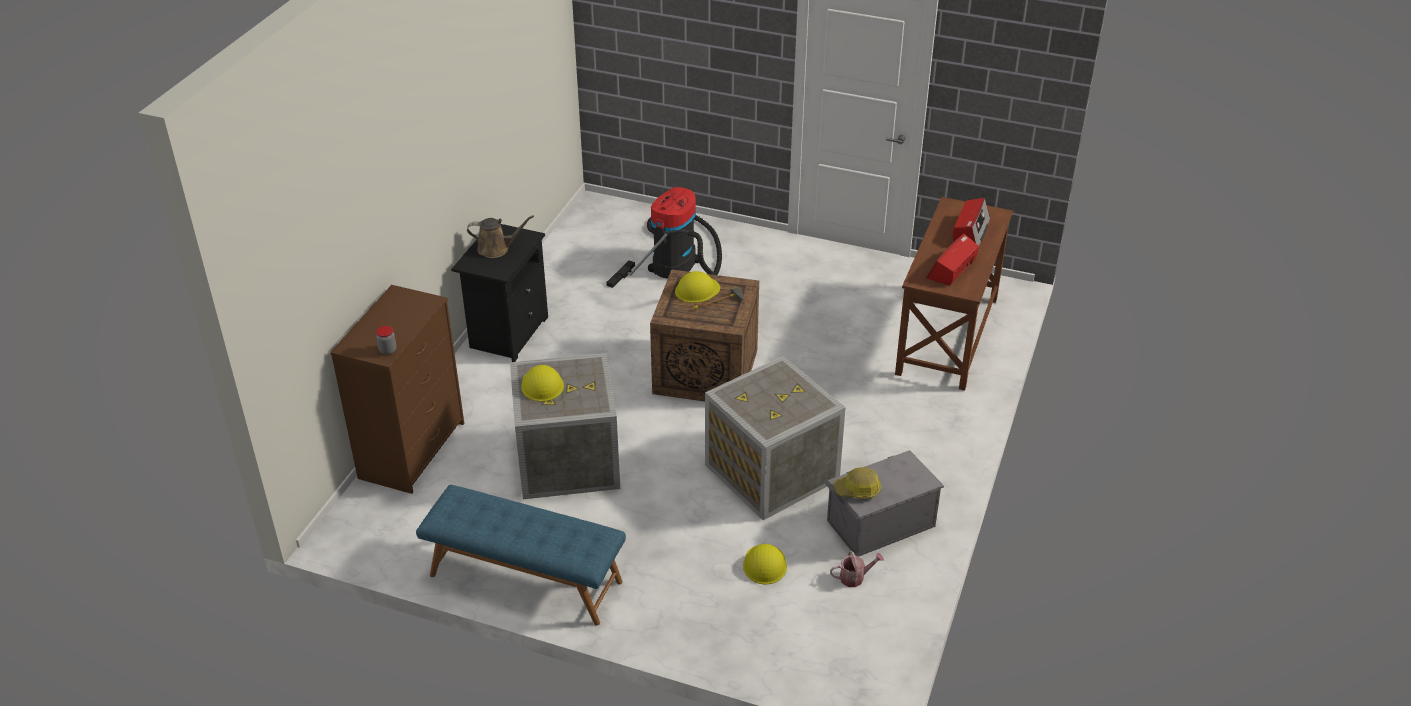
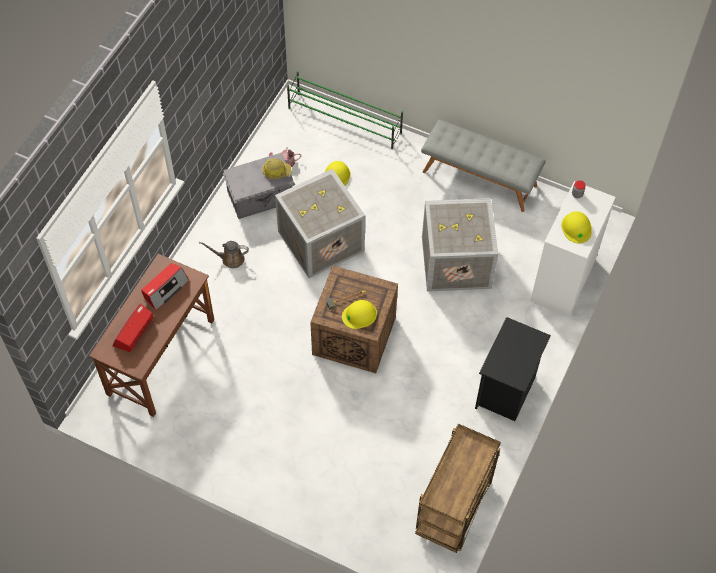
camera: 175 degrees left, 20 degrees up
(412, 449) = (563, 281): brown dresser -> white dresser
(496, 249) = (517, 355): brown watering can -> brown watering can (230, 259)
(525, 579) = (480, 178): blue bench -> grey bench
(542, 385) = (474, 230): yellow hard hat -> yellow hard hat (576, 227)
(575, 240) = (454, 510): none -> brown cart
(676, 261) = (364, 470): vacuum cleaner -> none
(767, 656) = (345, 121): none -> green shoe rack

